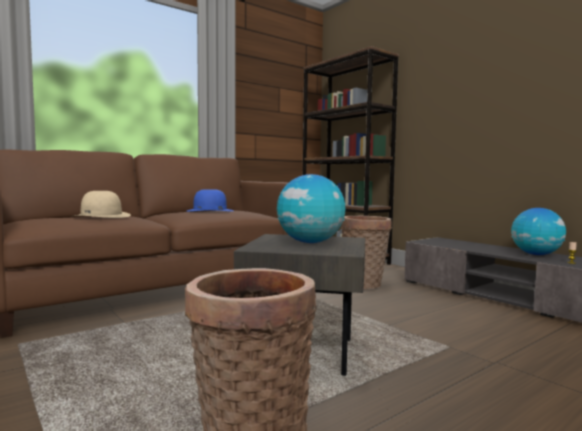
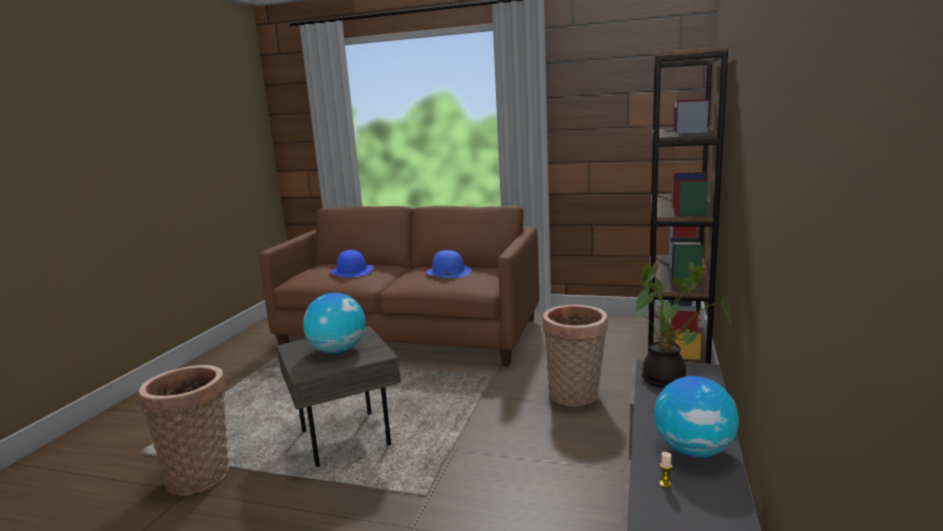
camera: 55 degrees right, 10 degrees up
(101, 216) = (352, 271): beige hat -> blue hat
(445, 243) = (668, 380): none -> potted plant

